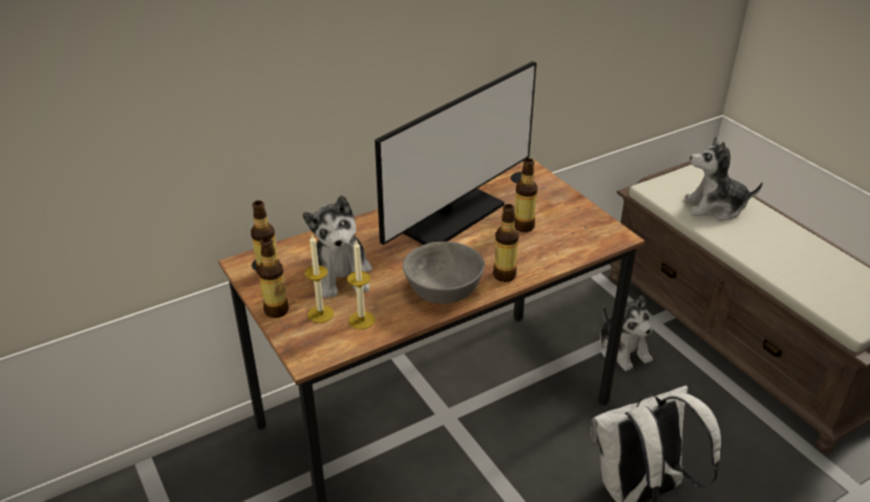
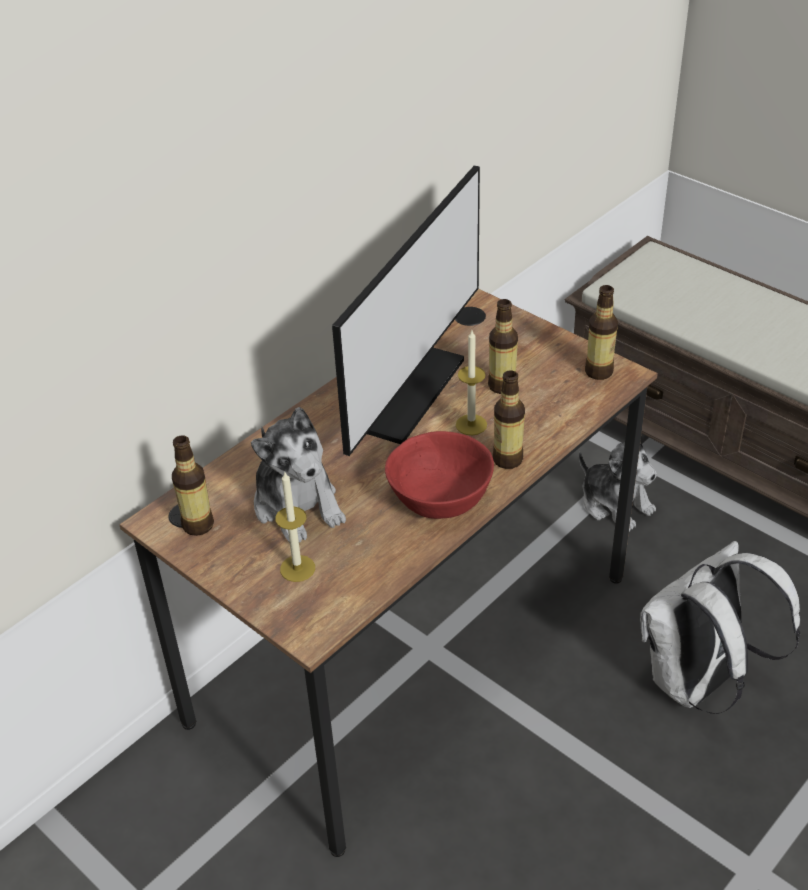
camera: 15 degrees left, 5 degrees up
(276, 310) = (236, 577): bottle -> bottle (598, 372)
(361, 320) = (355, 564): candle -> candle (471, 425)
(443, 290) = (439, 497): grey bowl -> red bowl
(715, 207) = (697, 299): plush toy -> none

